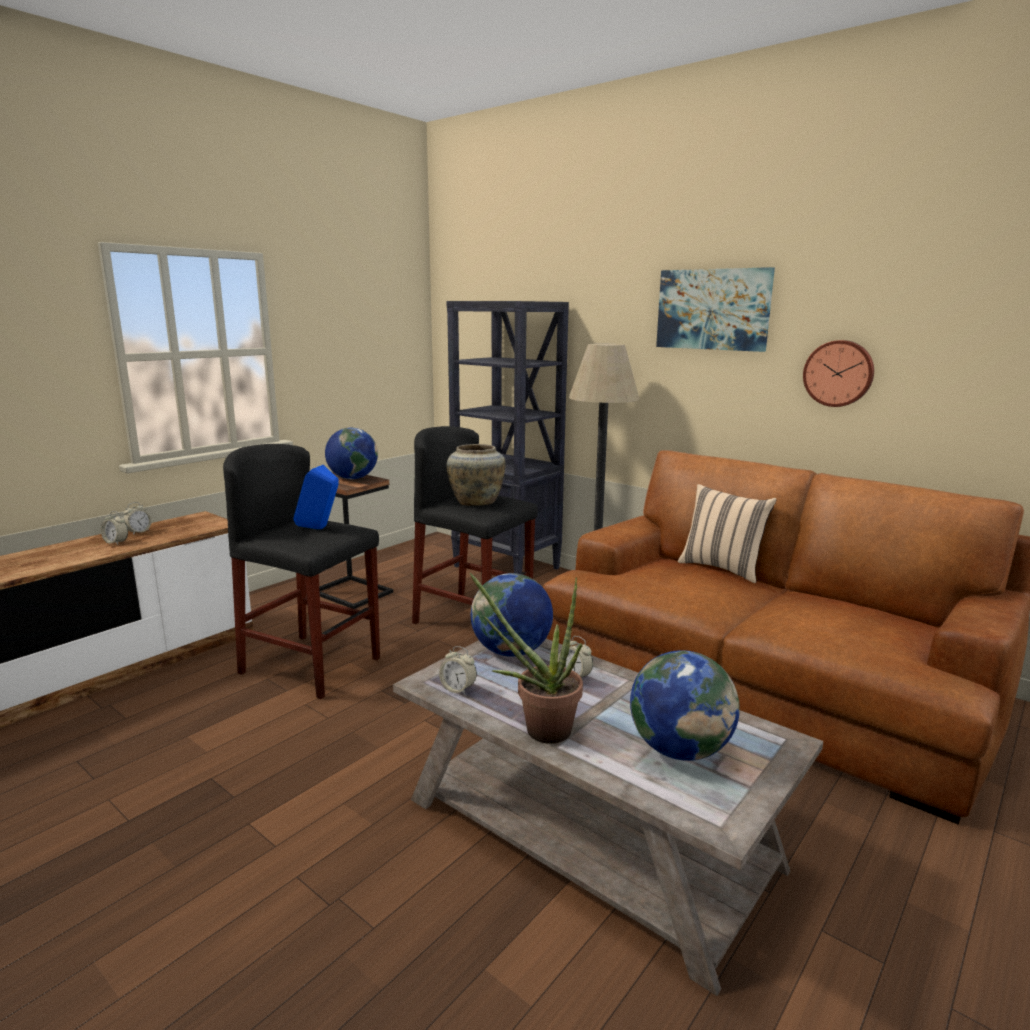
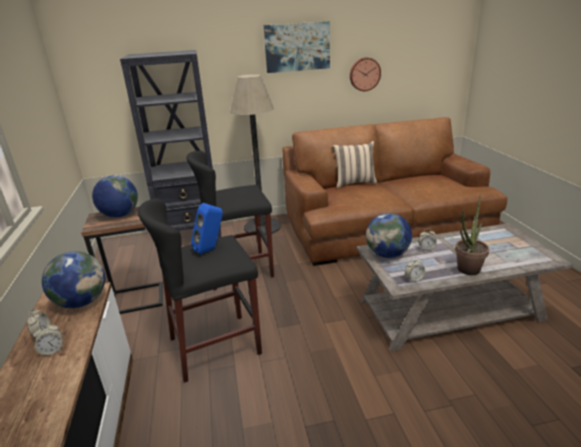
camera: 50 degrees left, 10 degrees up
(476, 502) = (236, 195): beige vase -> none
(680, 750) = (500, 248): globe -> globe (82, 302)

